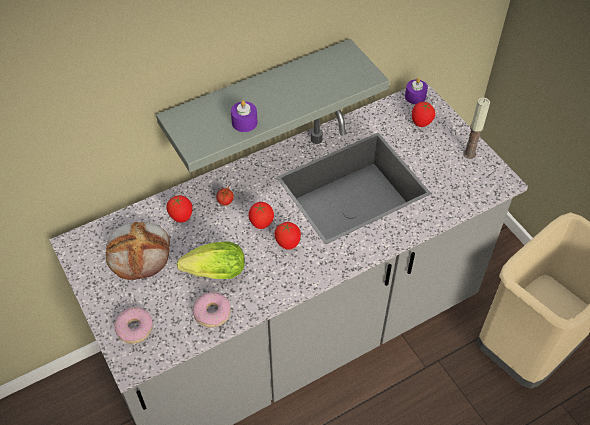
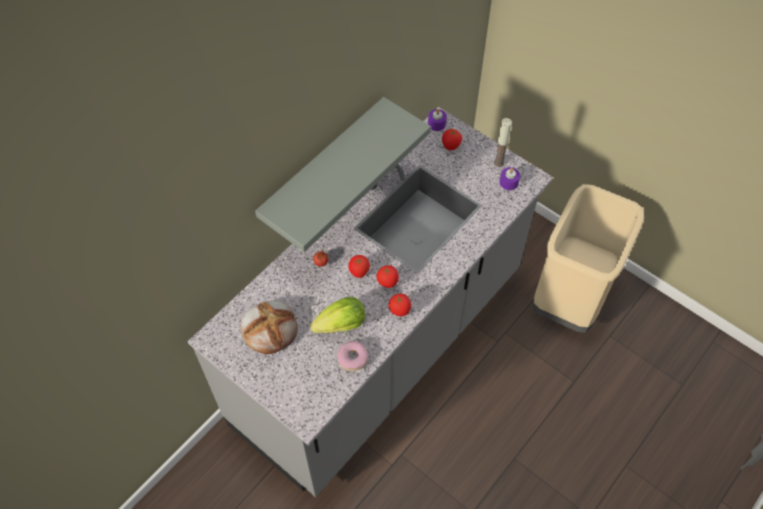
camera: 20 degrees left, 5 degrees up
(134, 328) = (296, 391): donut -> none
(181, 217) = (291, 287): tomato -> tomato (399, 311)
(244, 122) = (332, 197): purple candle -> purple candle (508, 182)

